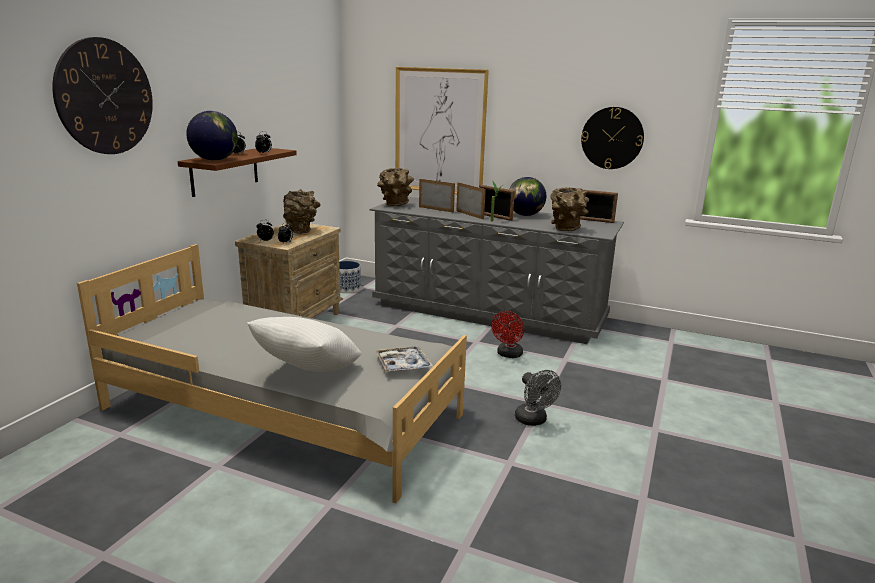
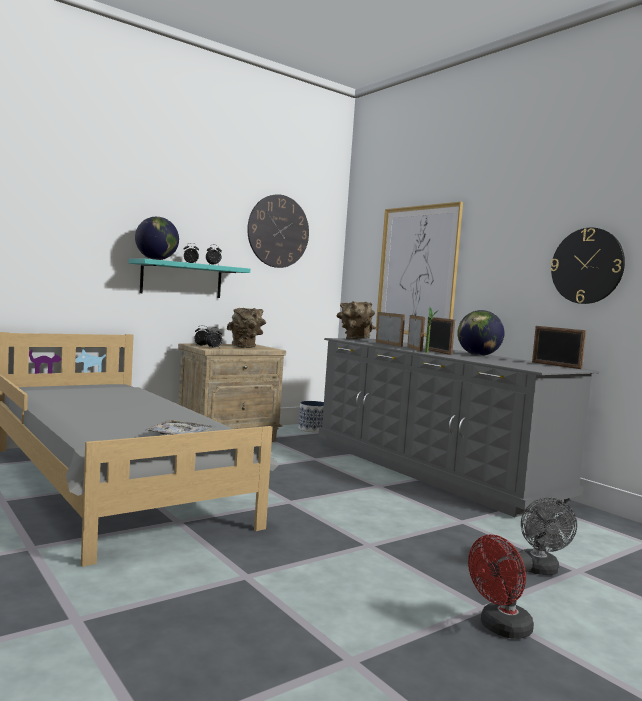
camera: 30 degrees right, 15 degrees down
(105, 97) = (64, 192): wall clock -> wall clock (278, 231)
(225, 171) = (181, 279): brown shelf -> turquoise shelf
(308, 372) = (93, 423): white pillow -> none
(508, 355) = (397, 502): red fan -> red fan (500, 628)
(534, 421) = (334, 555): grey fan -> grey fan (539, 570)
(566, 229) = (499, 363): brown vase -> none

